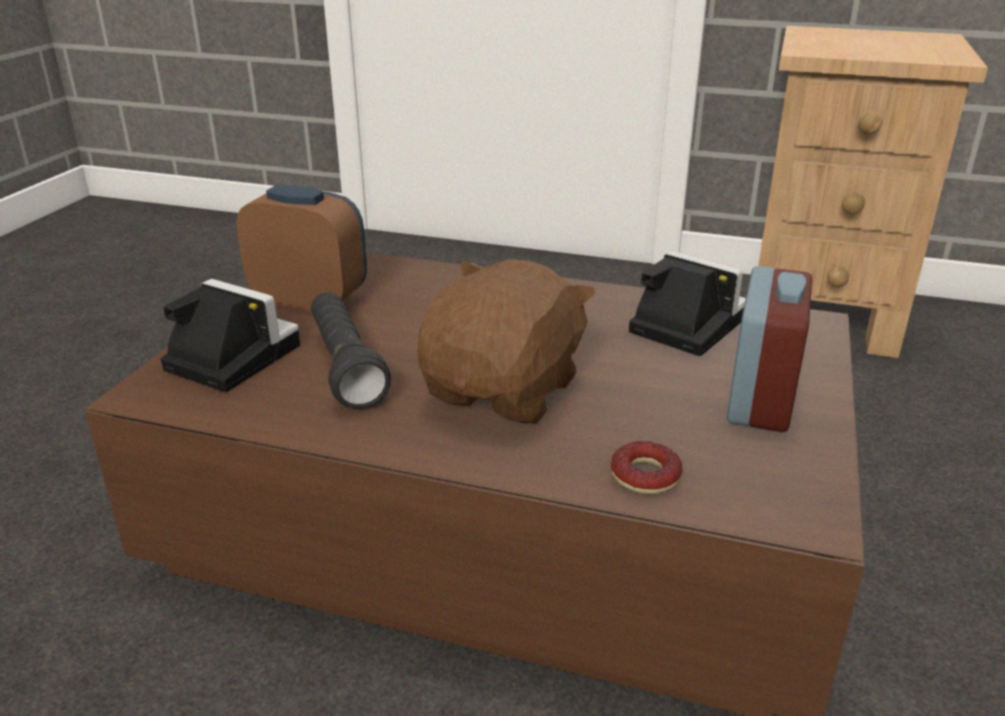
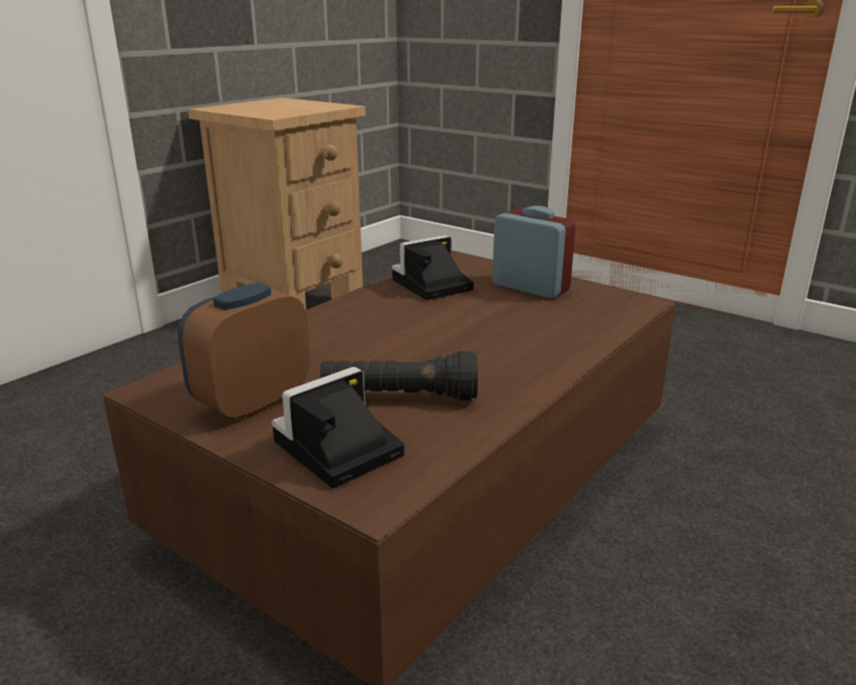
camera: 70 degrees left, 5 degrees down
(505, 391) = (478, 347): brown plush toy -> none
(645, 475) = (594, 327): donut -> none

